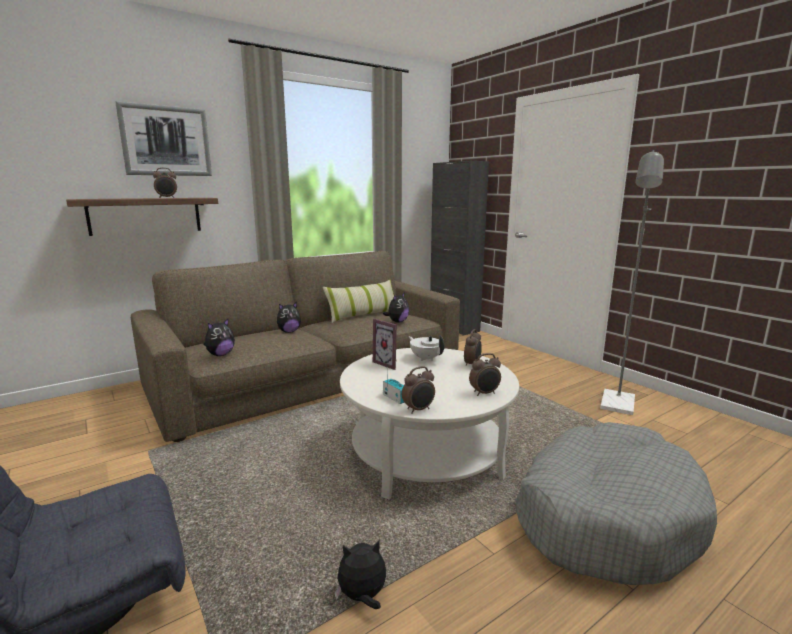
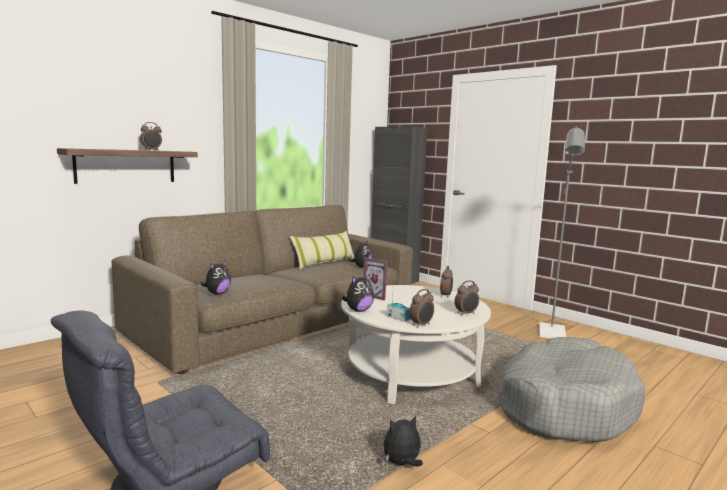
camera: 10 degrees left, 5 degrees down
(166, 141) = (149, 98): picture -> none
(289, 331) = (264, 276): plush toy -> plush toy (358, 310)
(426, 358) = (405, 292): white teapot -> none

